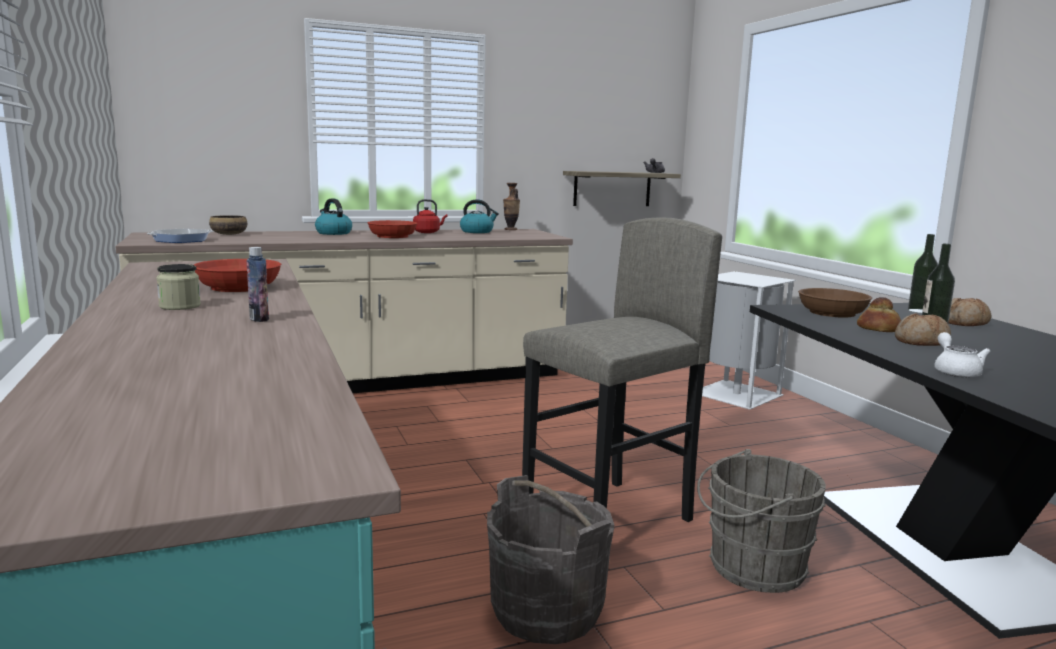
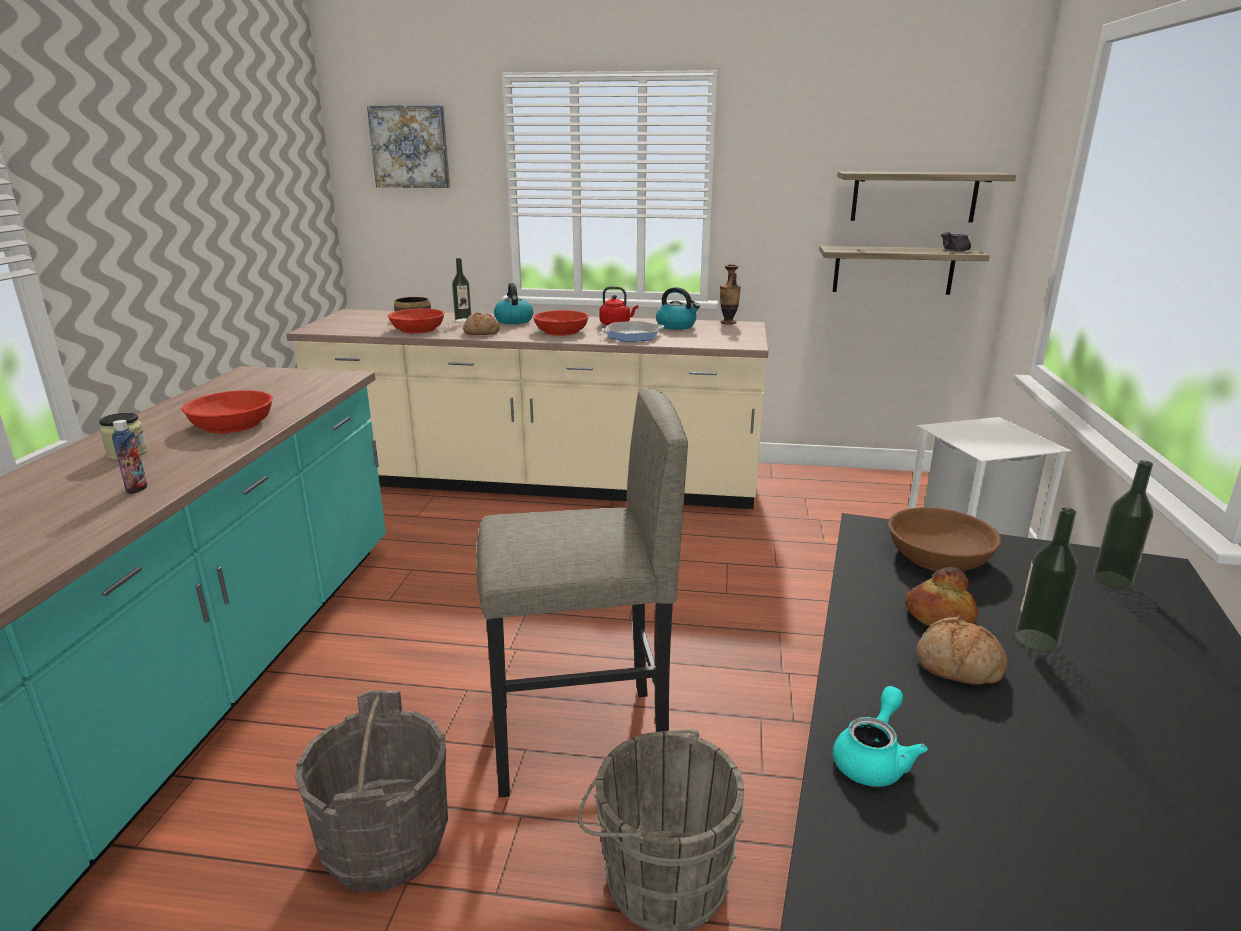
camera: 30 degrees right, 10 degrees up
(181, 240) = (353, 327): frying pan -> frying pan (633, 336)
(208, 76) = (410, 147): none -> picture
(255, 239) = (417, 329): none -> red bowl
(284, 234) = (463, 320): none -> bottle
(622, 136) = (914, 196): none -> shelf
(955, 371) = (873, 759): white teapot -> turquoise teapot
(965, 323) = (1145, 632): bread -> bread (481, 333)

